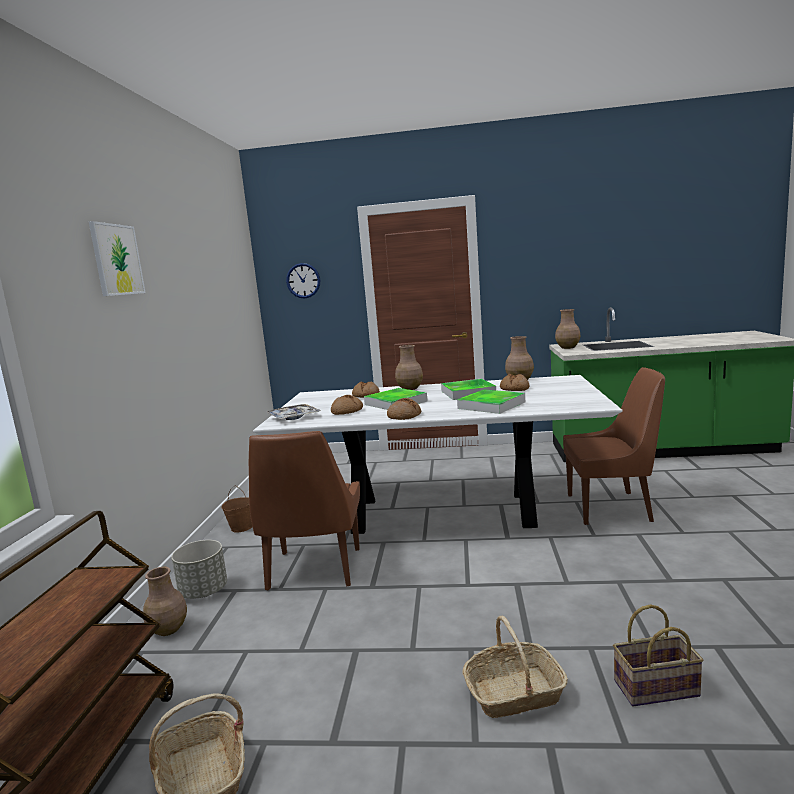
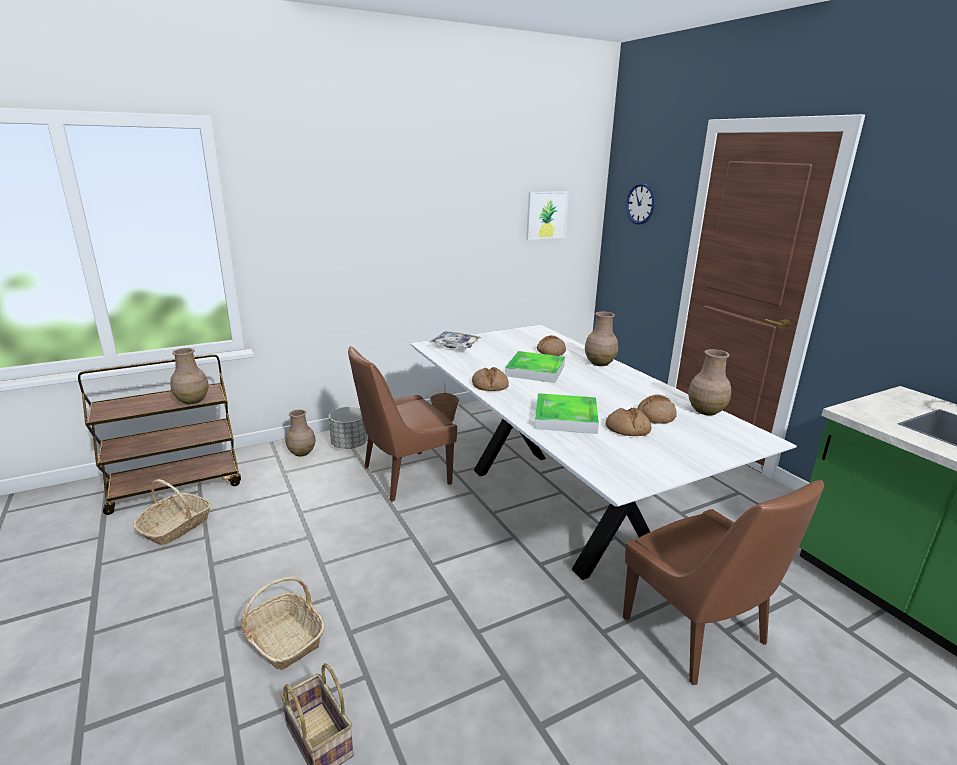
camera: 55 degrees right, 10 degrees up
(117, 260) = (354, 177): picture -> picture (546, 215)
(347, 411) = (488, 359): bread -> bread (627, 429)
(468, 393) = (610, 394): tray -> none
(567, 347) = (892, 402): brown vase -> brown vase (192, 401)

